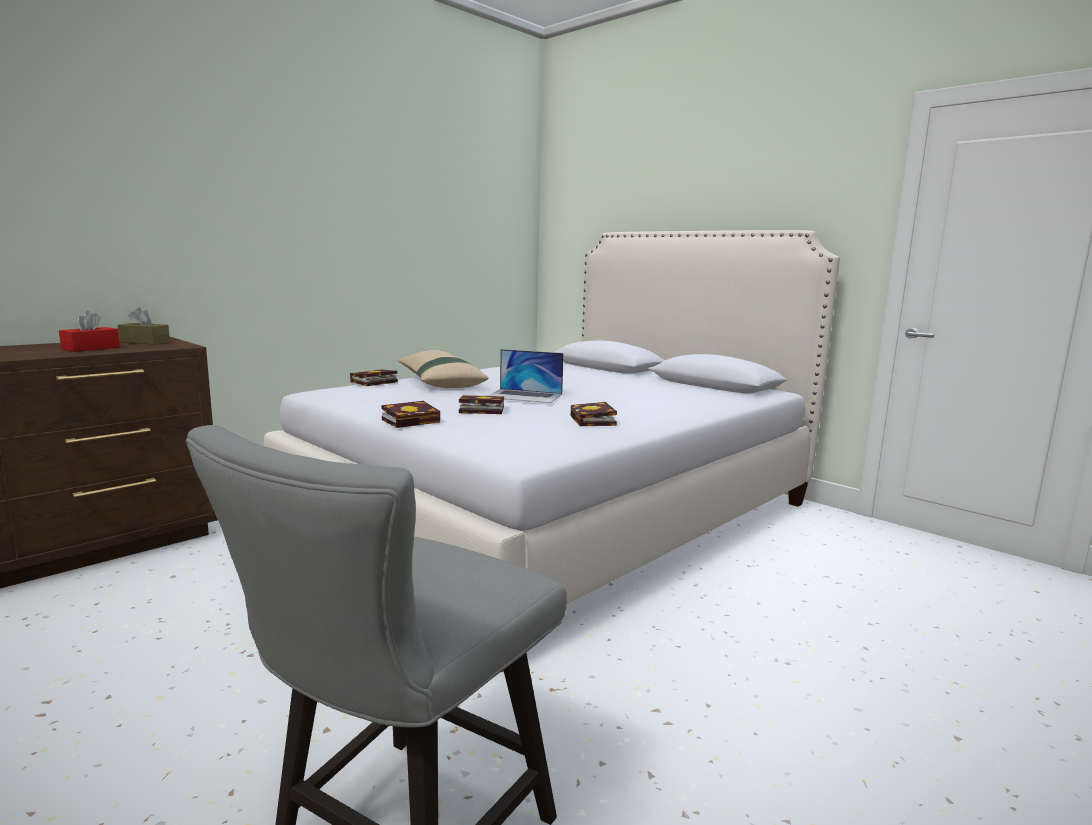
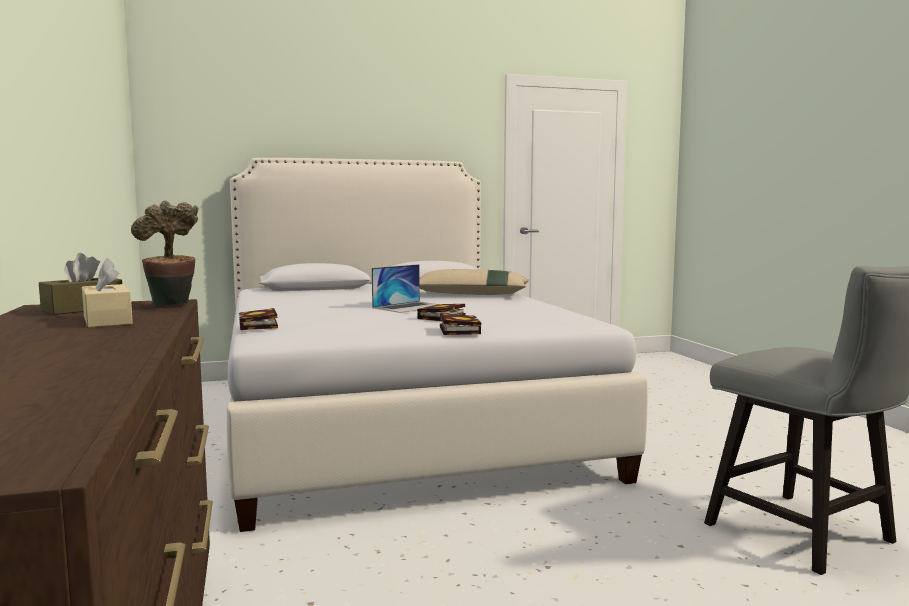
camera: 60 degrees left, 5 degrees down
(91, 348) = (107, 320): red tissue box -> beige tissue box
(160, 347) = (172, 306): none -> potted plant
(439, 382) = (300, 315): beige pillow -> beige pillow (471, 294)
(594, 421) = (515, 307): book -> none

